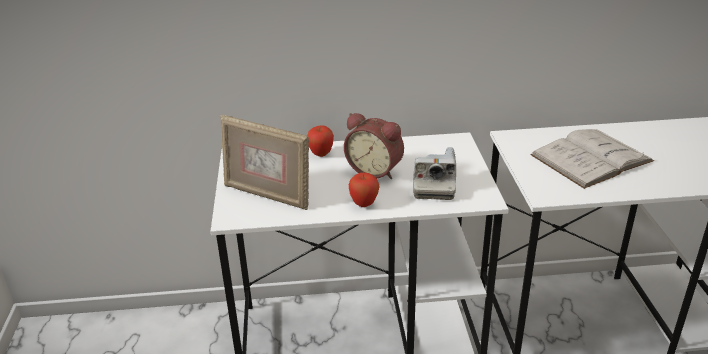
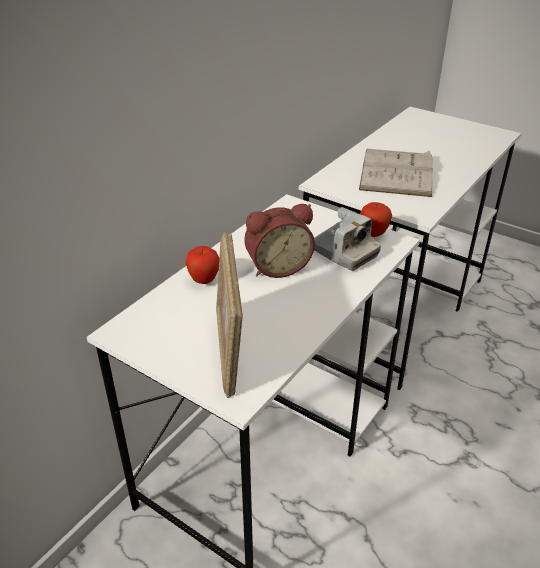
camera: 50 degrees left, 5 degrees up
(267, 195) = (230, 351): picture frame -> picture frame turned 105 degrees clockwise
(364, 204) = (324, 301): apple -> apple (373, 234)

